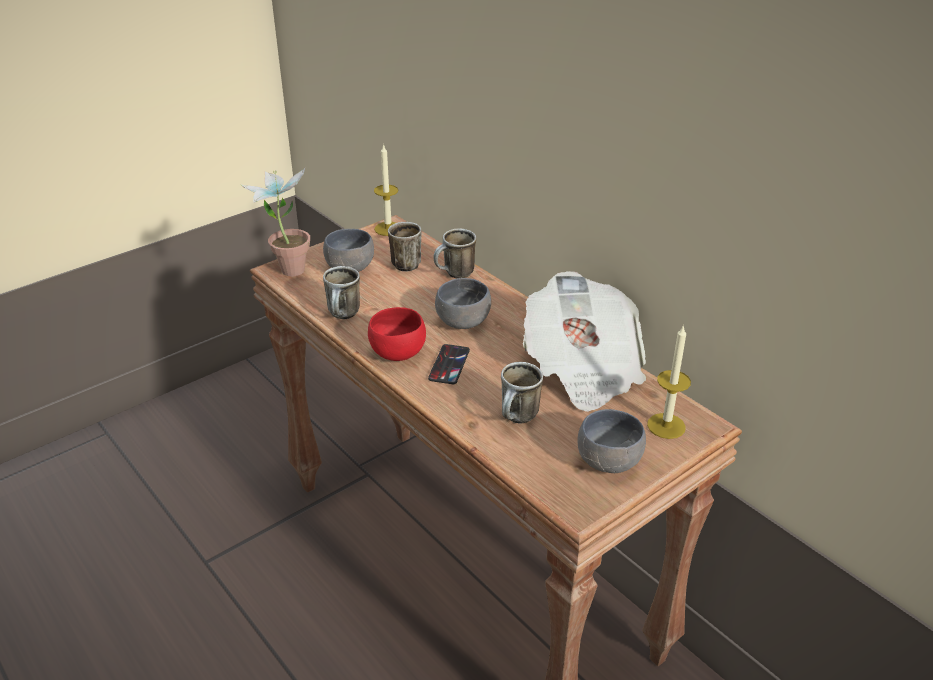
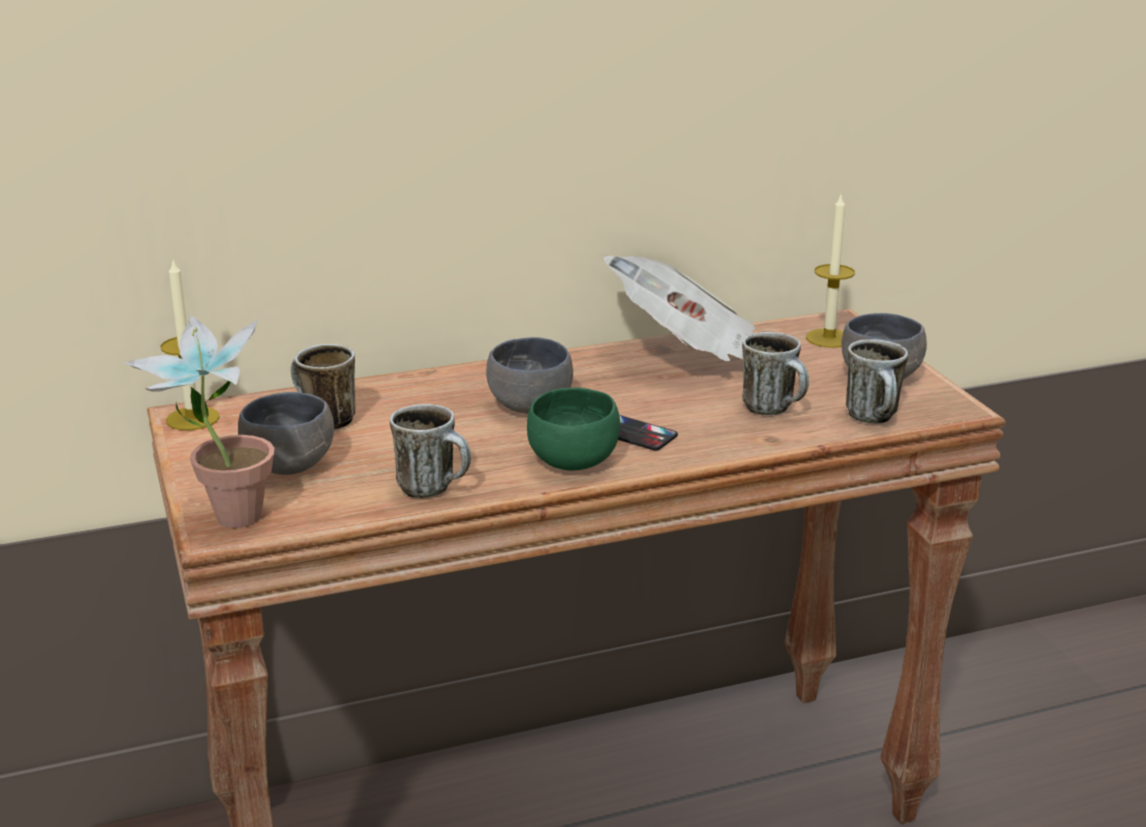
camera: 70 degrees left, 10 degrees down
(395, 353) = (572, 464): red bowl -> green bowl
(455, 275) = (397, 391): mug -> mug (876, 420)

